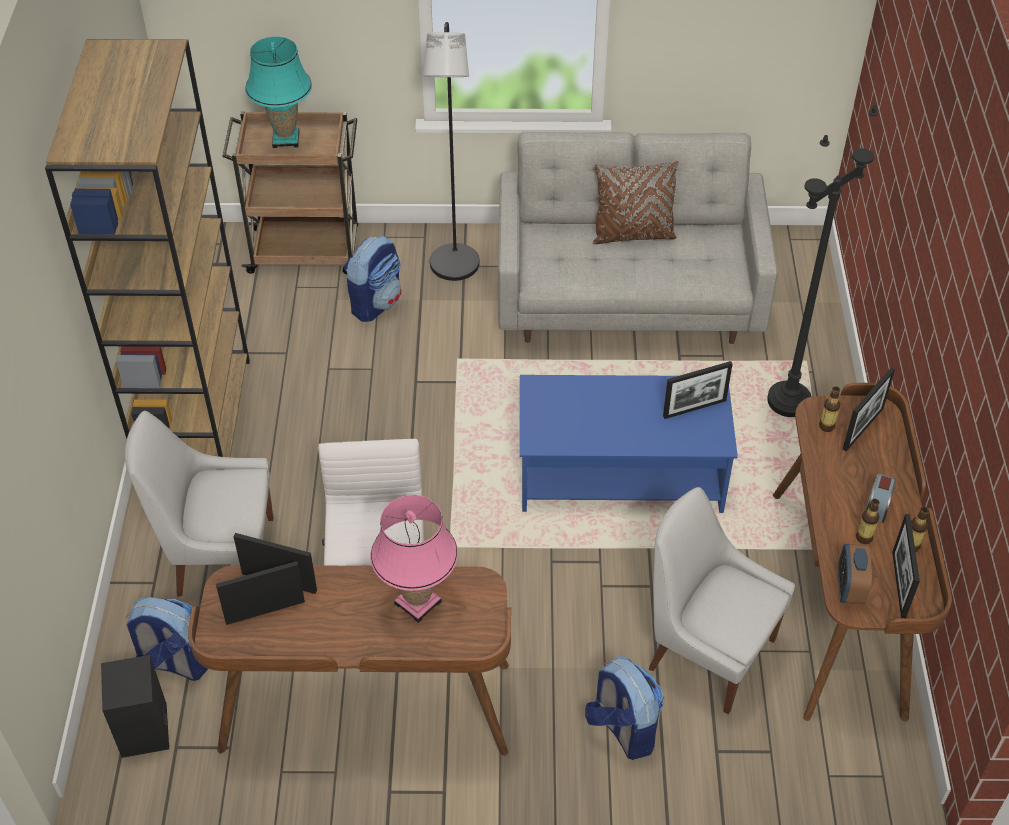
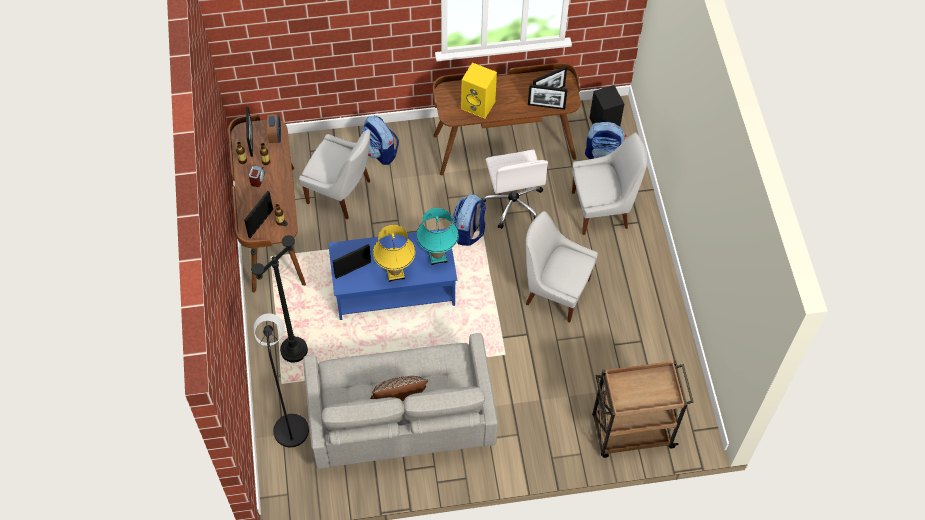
camera: 170 degrees right, 10 degrees up
(196, 420) = (649, 289): brown bookcase -> none
(286, 139) = (647, 390): turquoise table lamp -> turquoise table lamp (437, 256)
(352, 436) = (555, 291): none -> white chair
(376, 303) = (569, 393): backpack -> backpack (469, 232)
(417, 602) = (479, 105): pink table lamp -> yellow speaker
(454, 270) = (523, 429): black floor lamp -> black floor lamp (290, 424)
(622, 395) = (395, 273): none -> yellow table lamp

